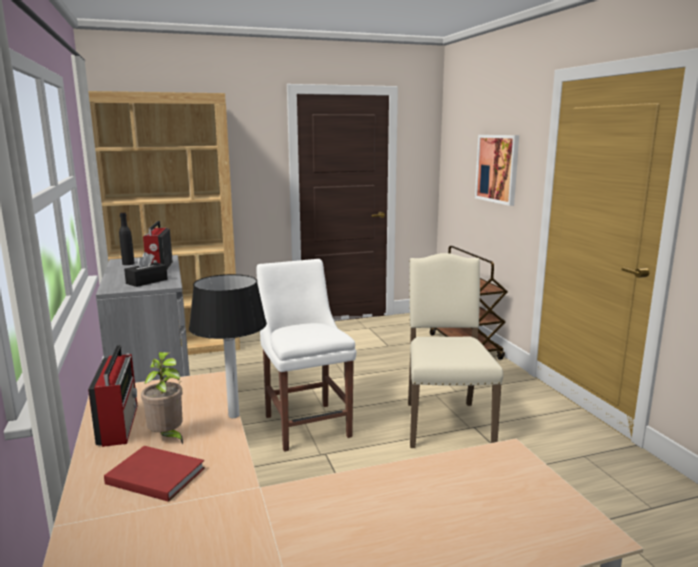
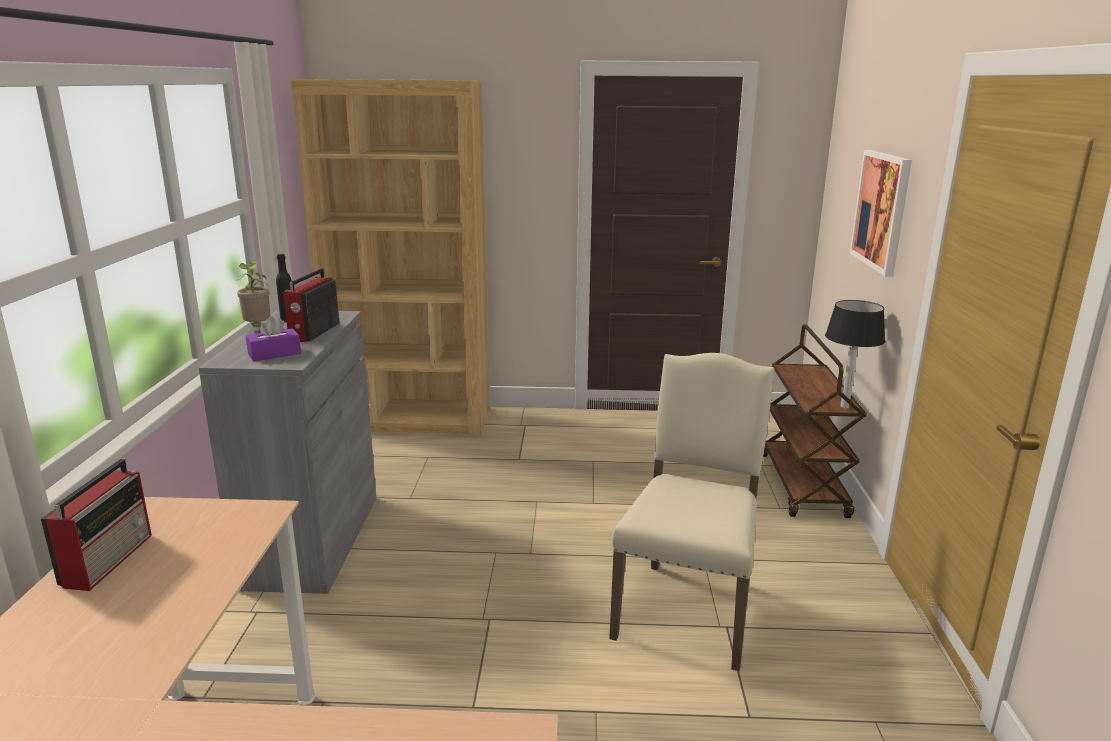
camera: 20 degrees right, 5 degrees up
(147, 281) = (274, 354): black tissue box -> purple tissue box
(155, 475) = (73, 646): red book -> none
(167, 438) = (136, 593): potted plant -> potted plant (258, 329)
(233, 415) = (236, 576): table lamp -> table lamp (844, 406)
(306, 423) = (494, 566): white chair -> none

